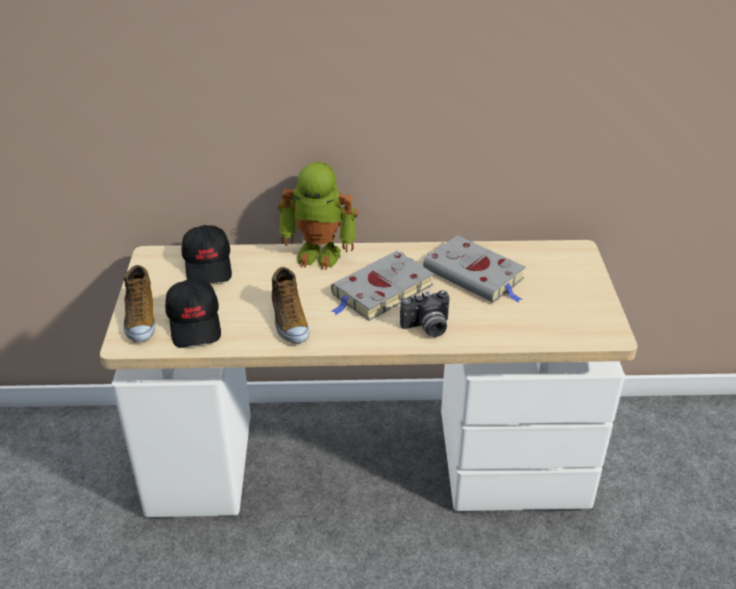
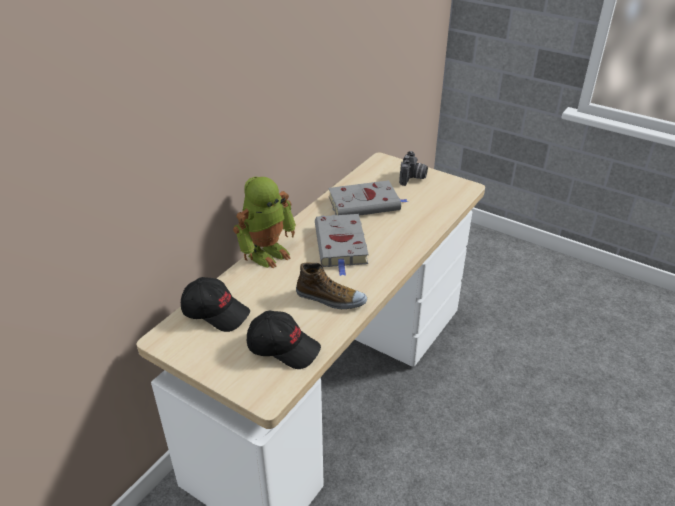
camera: 55 degrees left, 0 degrees up
(140, 319) = (244, 377): shoe -> none
(427, 328) = (398, 244): camera -> camera (413, 178)

